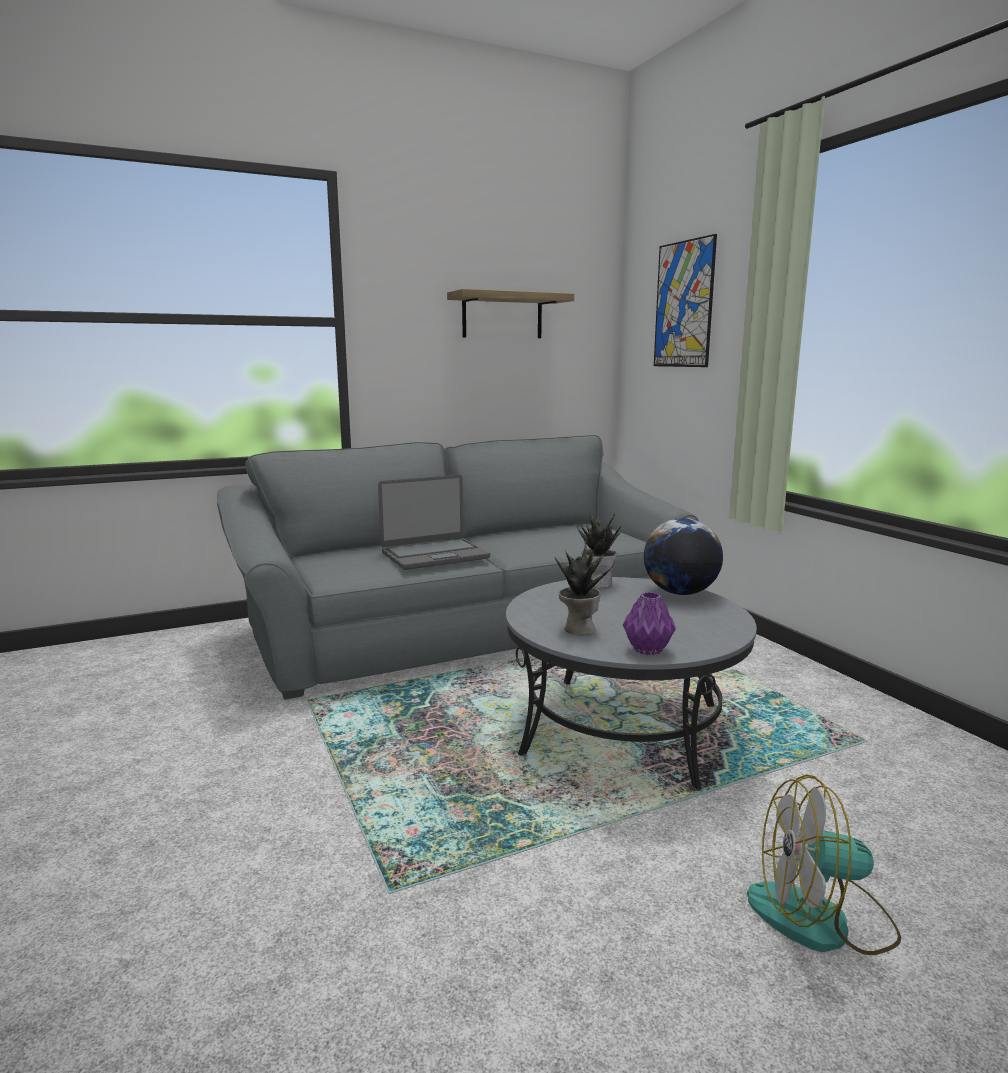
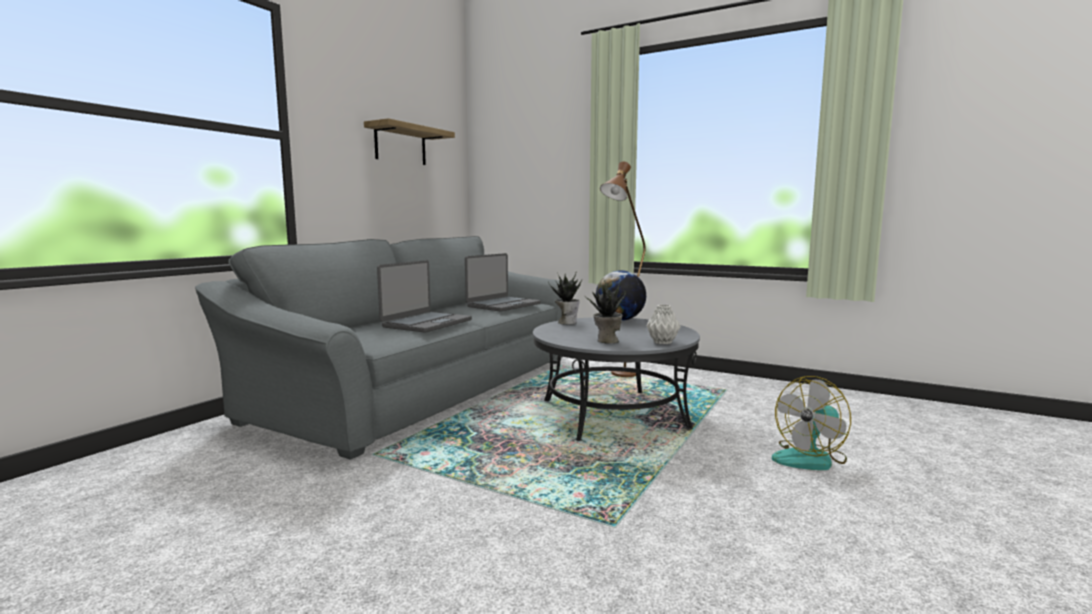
camera: 35 degrees left, 5 degrees down
(577, 538) = (503, 305): none -> laptop
(648, 650) = (662, 342): purple vase -> grey vase
(683, 304) = (530, 145): picture -> none
(722, 670) = (620, 376): none -> brown floor lamp

